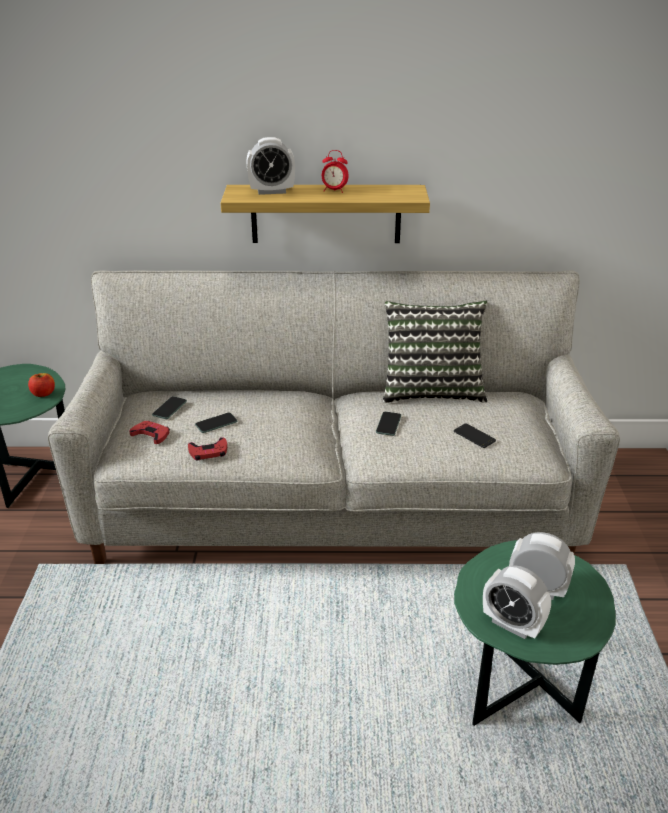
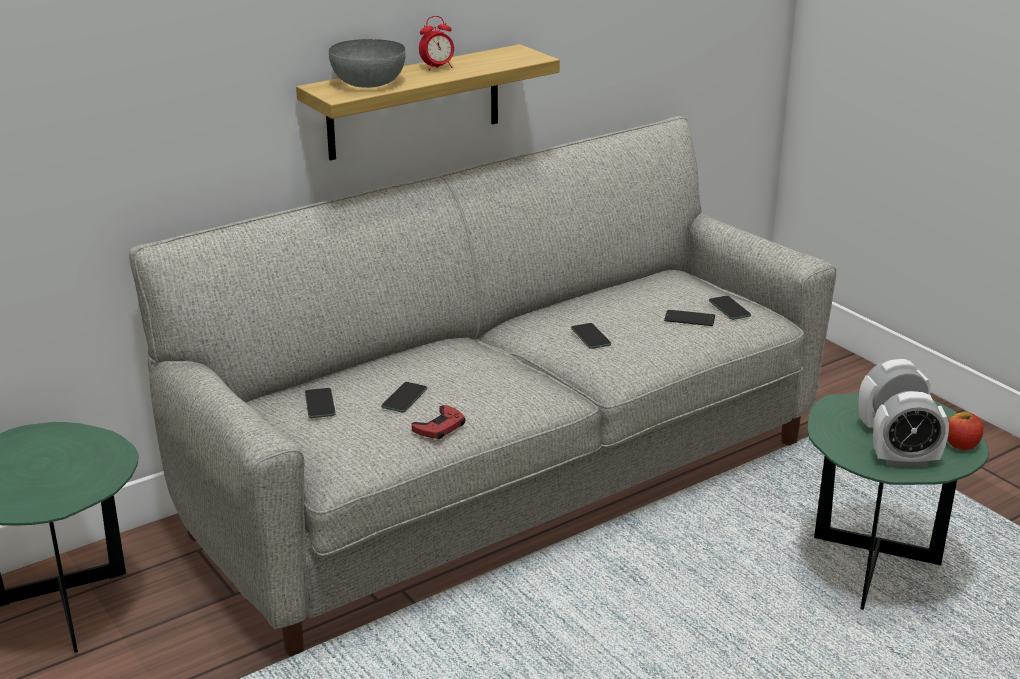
camera: 35 degrees left, 5 degrees down
(43, 393) = (101, 451): apple -> apple (961, 445)
(151, 434) = (342, 435): red game controller -> none
(271, 191) = (369, 82): alarm clock -> grey bowl
(432, 390) = (584, 293): pillow -> none
(516, 439) = (729, 308): none -> phone

